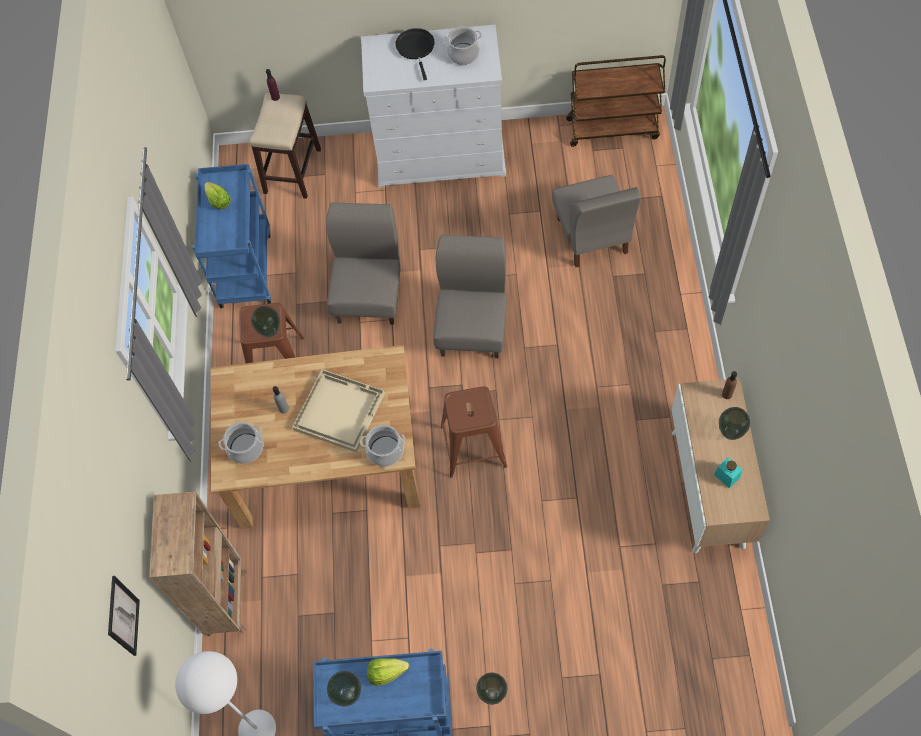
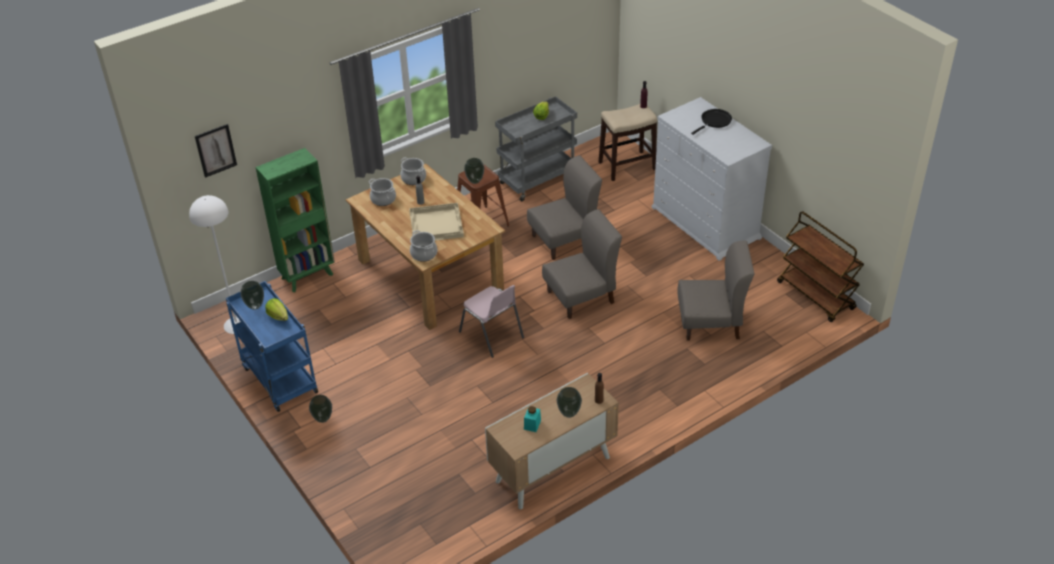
camera: 55 degrees right, 20 degrees down
(227, 601) = (308, 276): brown bookcase -> green bookcase
(244, 267) = (537, 179): blue cart -> grey cart
(463, 54) = (731, 141): cooking pot -> cooking pot (414, 178)
(473, 446) = (492, 335): brown stool -> pink chair
(592, 236) = (710, 323): grey chair -> grey chair turned 135 degrees counterclockwise

